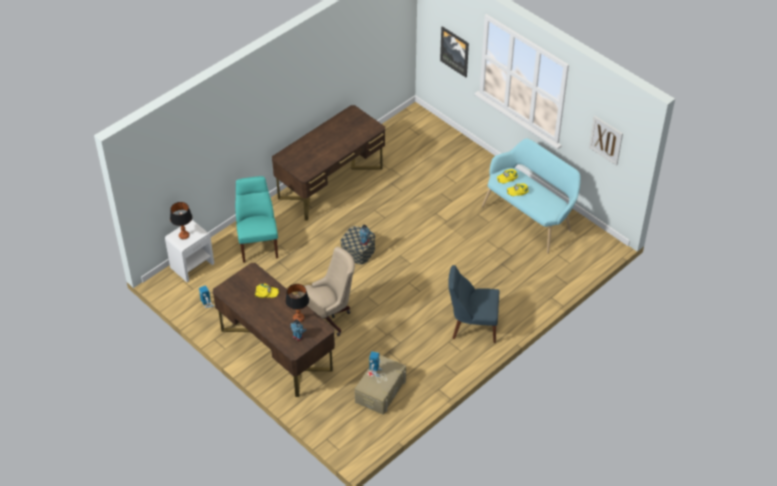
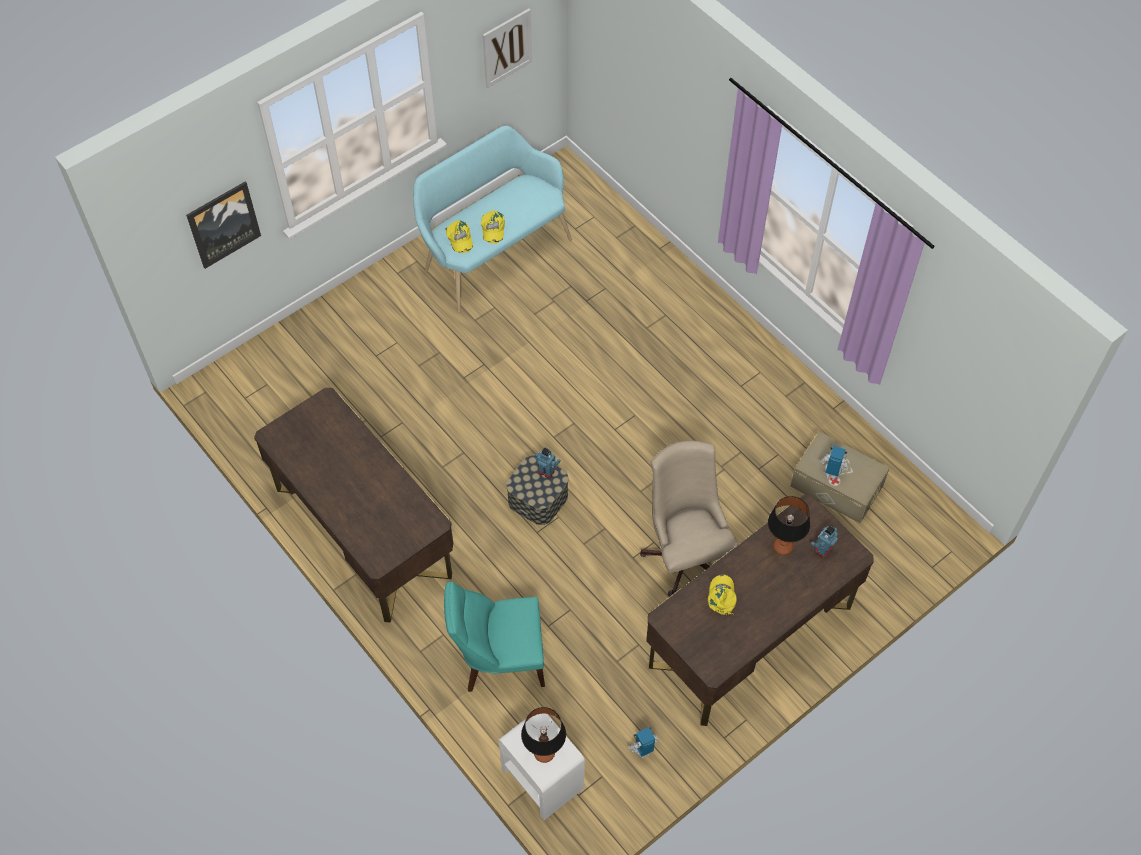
camera: 85 degrees left, 10 degrees up
(472, 326) = (712, 353): blue chair -> none

